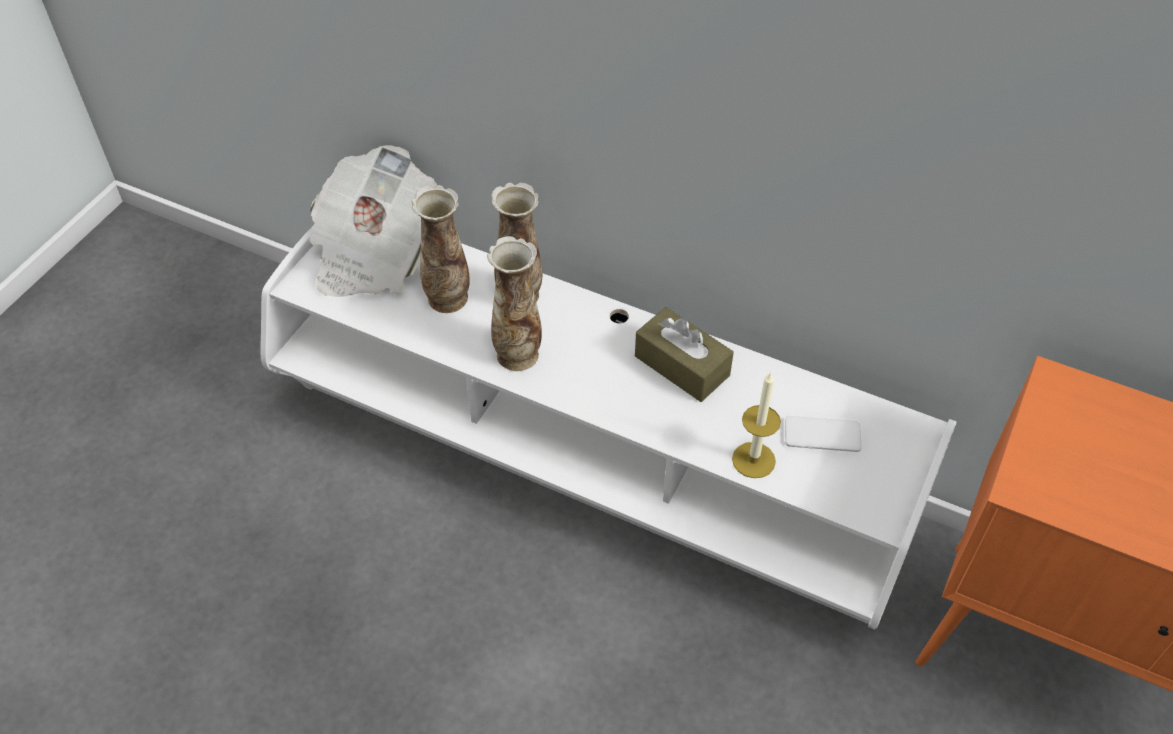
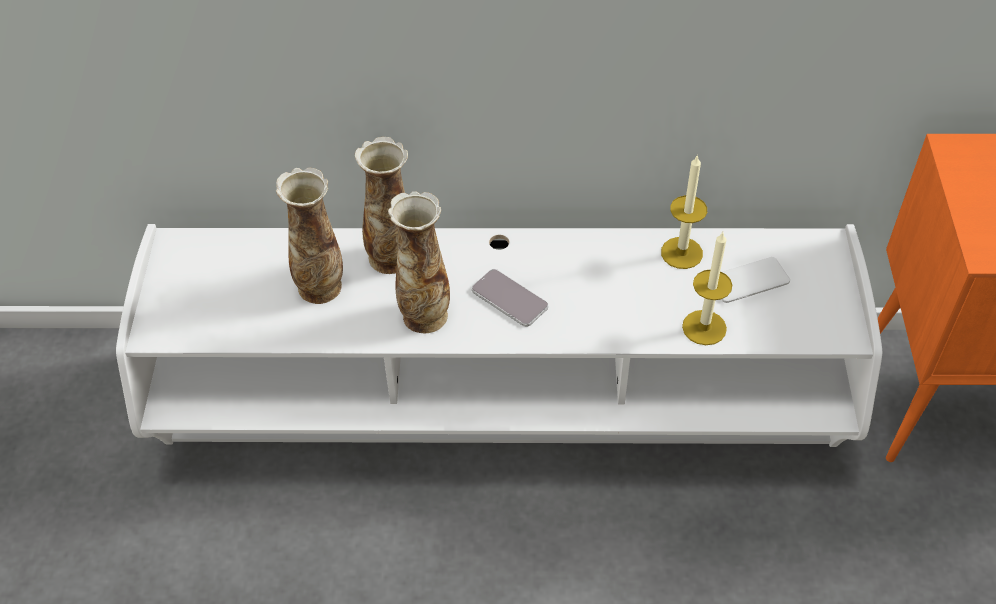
camera: 25 degrees left, 0 degrees up
(374, 253) = (214, 269): newspaper -> none
(597, 368) = (509, 299): none -> phone
(682, 366) = (587, 266): brown tissue box -> none
(775, 386) = (681, 253): none -> candle

